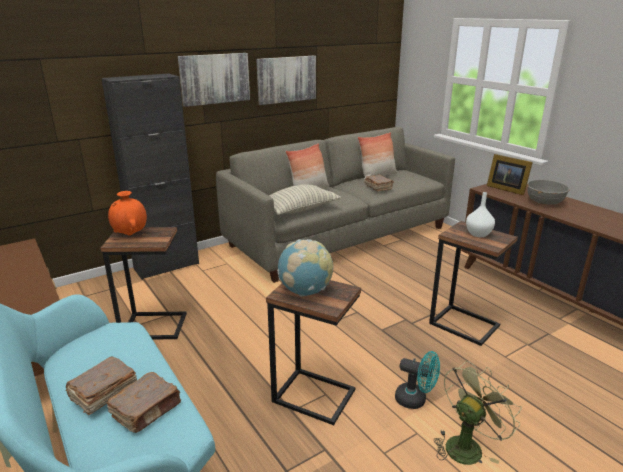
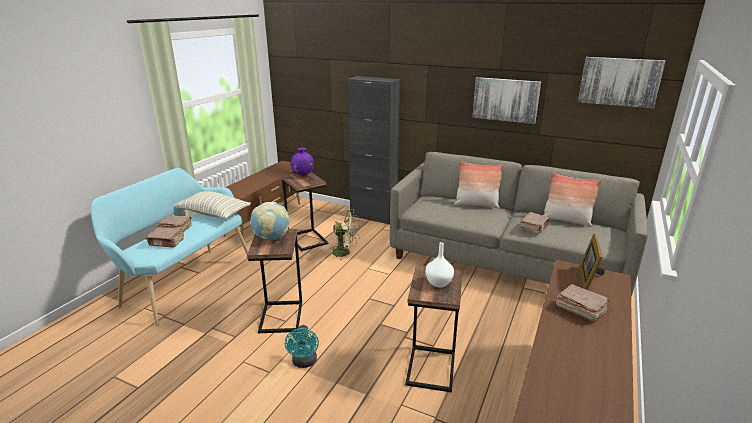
camera: 60 degrees right, 0 degrees up
(130, 234) = (303, 176): orange vase -> purple vase
(214, 79) = (437, 88): picture -> picture (619, 82)
(299, 209) = (434, 211): pillow -> pillow (213, 214)
(467, 445) = (269, 400): green fan -> green fan (345, 253)
(544, 202) = (580, 309): grey bowl -> brown book

